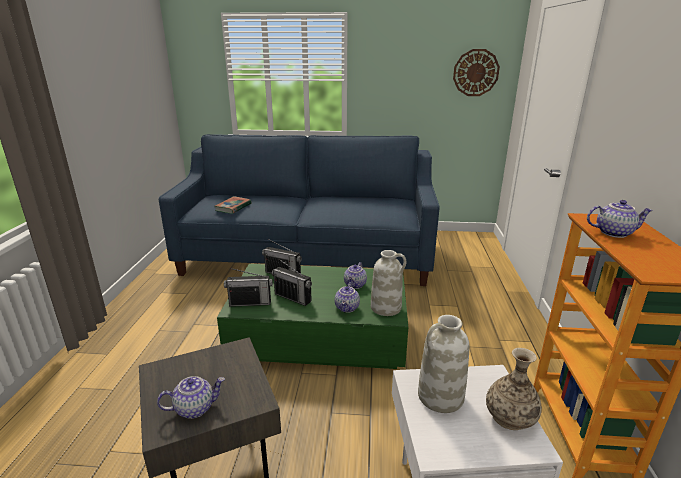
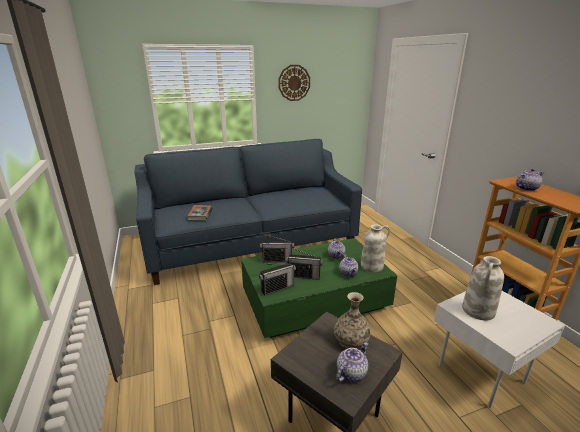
camera: 25 degrees left, 0 degrees up
(475, 72) = (345, 89): wall clock -> wall clock (294, 83)
(510, 416) = (520, 310): vase -> vase (351, 340)

